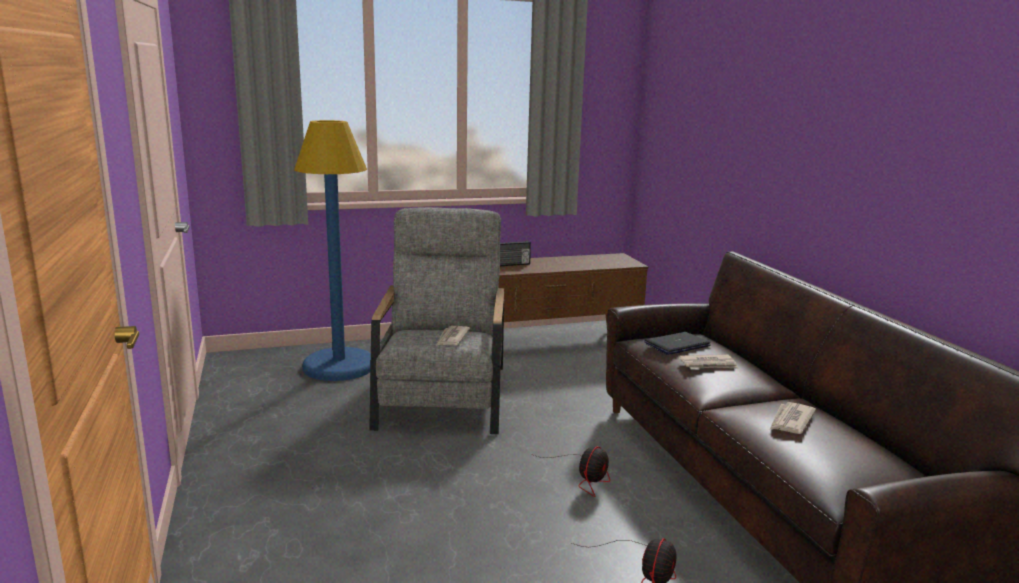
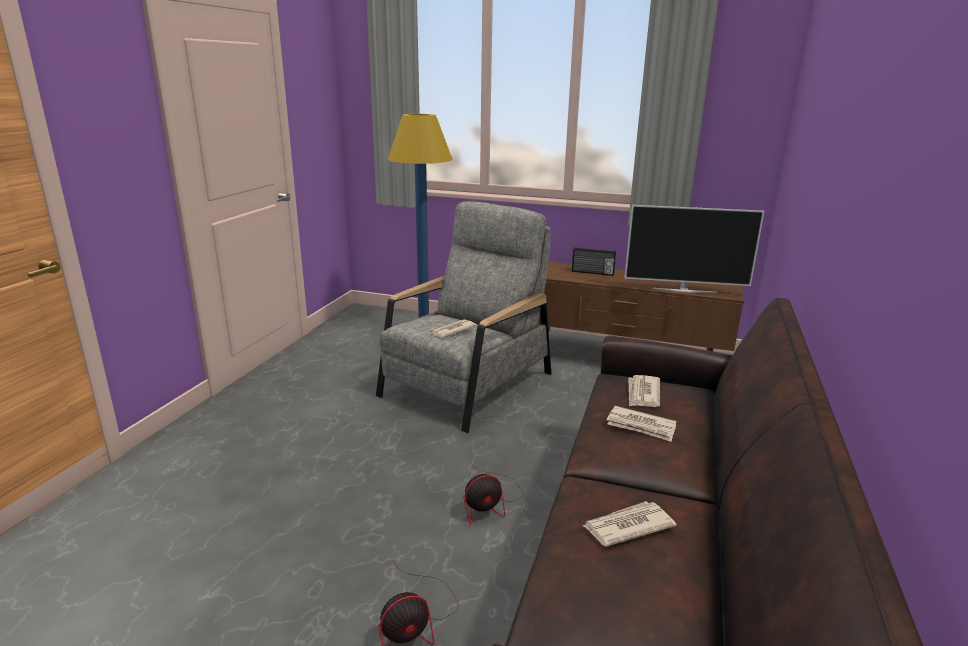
camera: 35 degrees right, 5 degrees up
(599, 266) = (684, 290): none -> television
(677, 344) = (643, 394): laptop -> newspaper

